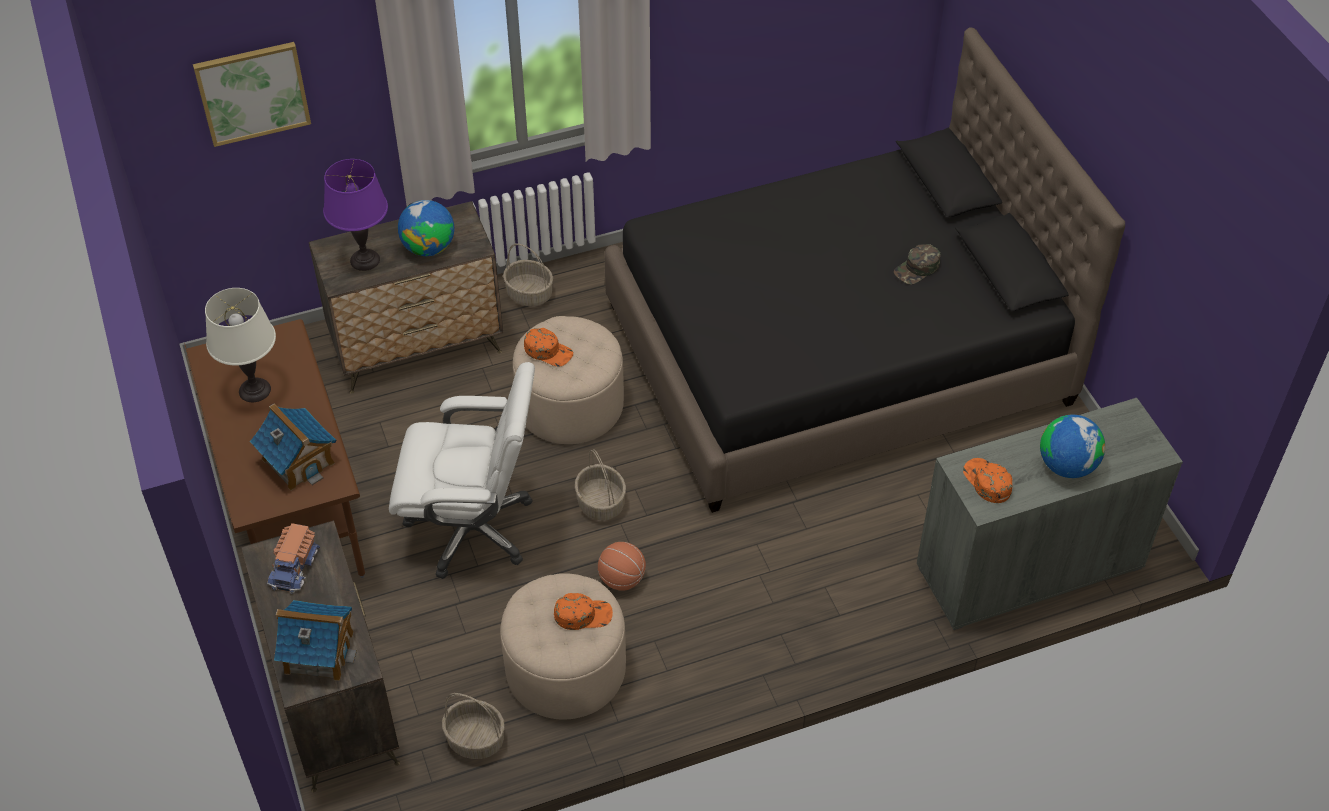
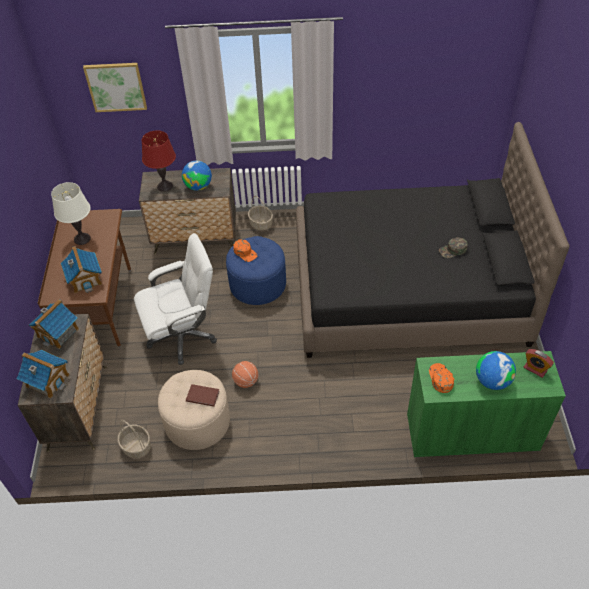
camera: 20 degrees right, 0 degrees up
(295, 566) = (58, 332): toy truck -> toy house
(365, 260) = (165, 186): purple table lamp -> red table lamp
(473, 528) = (183, 335): white office chair -> white office chair turned 45 degrees counterclockwise
(570, 405) = (257, 284): beige ottoman -> blue ottoman
(583, 614) = (202, 395): orange cap -> brown book
(601, 503) = (252, 339): basket -> none
(1029, 567) = (471, 432): grey cabinet -> green cabinet
(1123, 431) = (535, 369): none -> alarm clock

